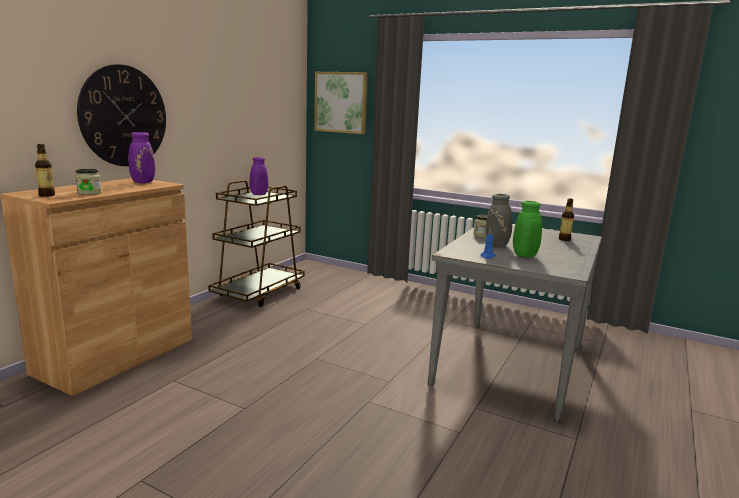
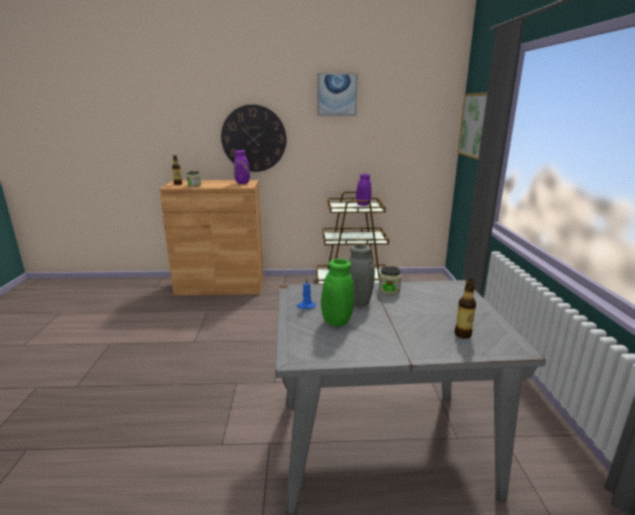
camera: 60 degrees right, 5 degrees up
(213, 61) = (337, 94): none -> picture

